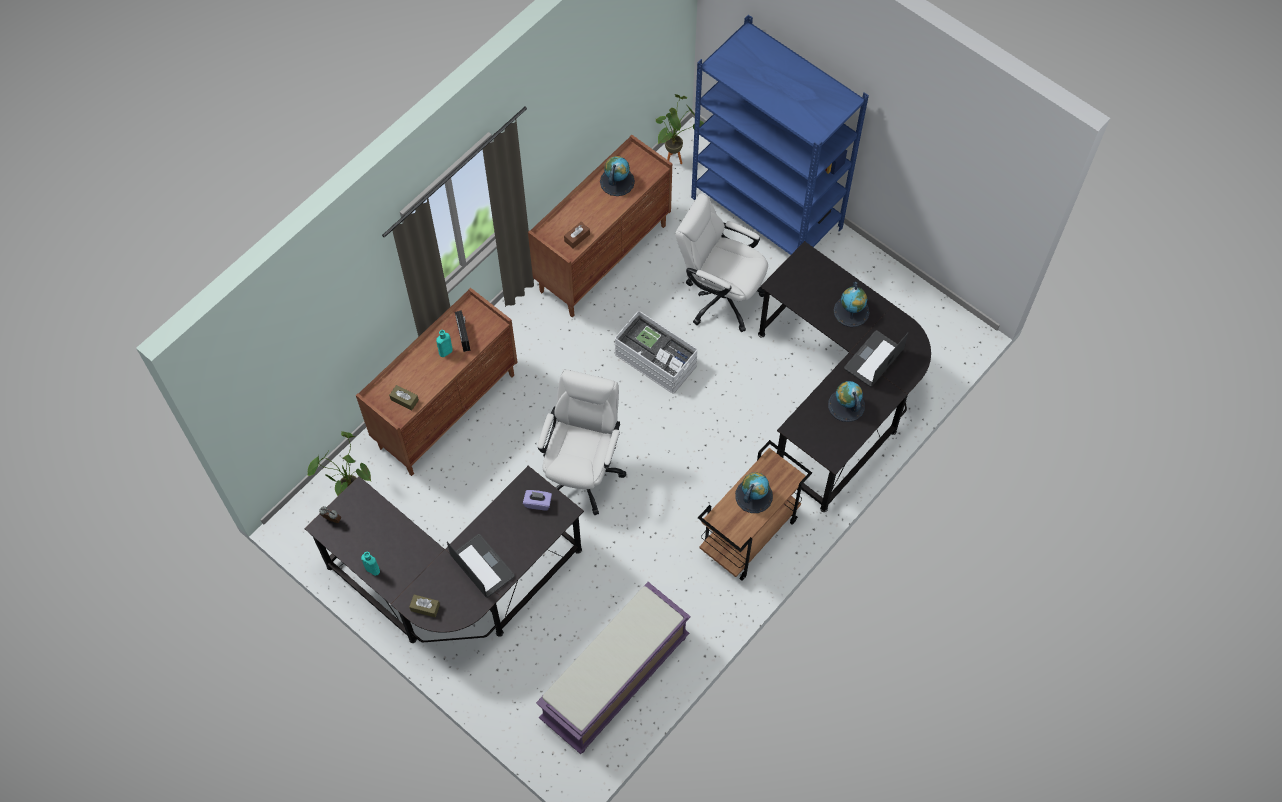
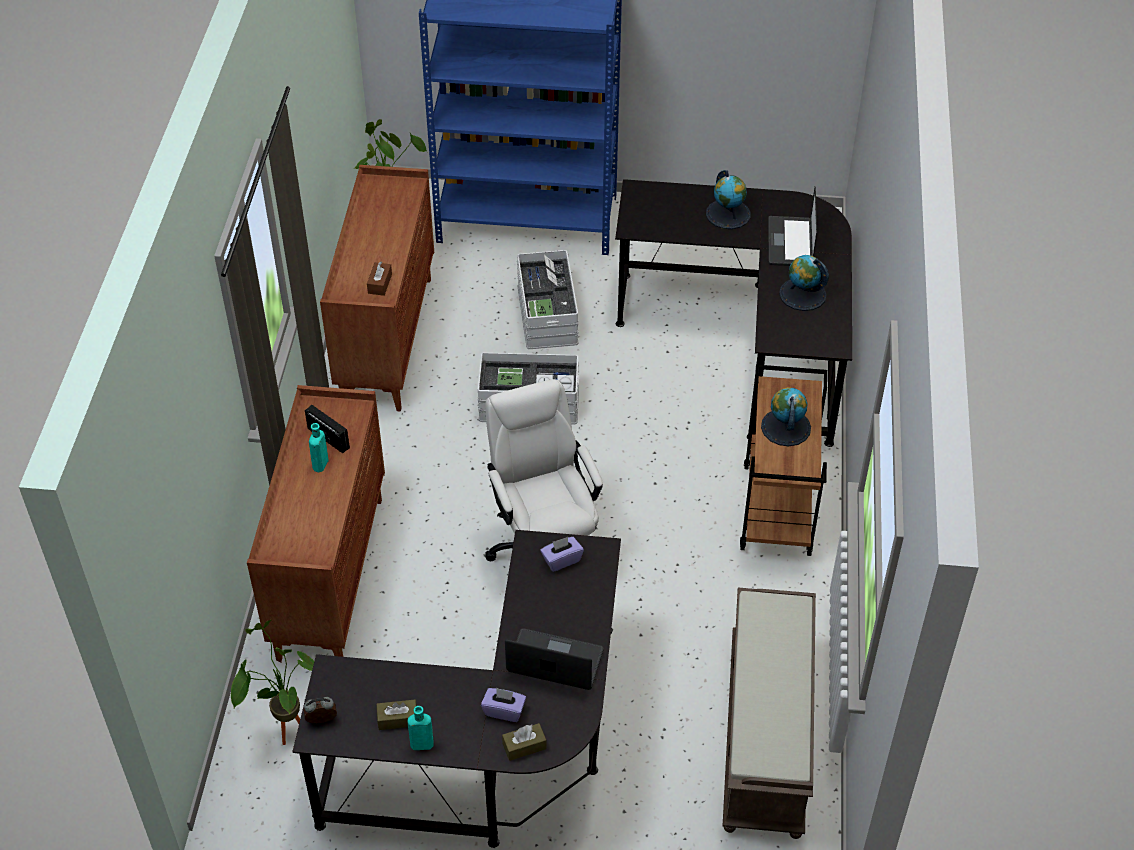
camera: 35 degrees left, 15 degrees down
(404, 400) = (311, 538): brown tissue box -> brown tissue box (397, 719)
(431, 578) = (504, 710): none -> purple tissue box
(615, 680) = (767, 737): purple bench -> brown bench
(617, 181) = (379, 214): globe -> none
(719, 297) = (546, 314): white office chair -> white storage box

